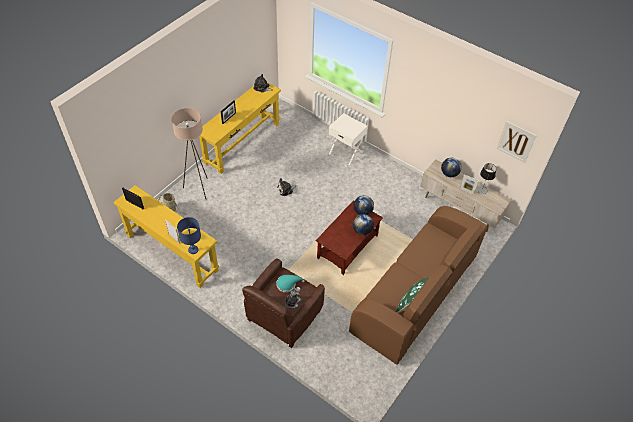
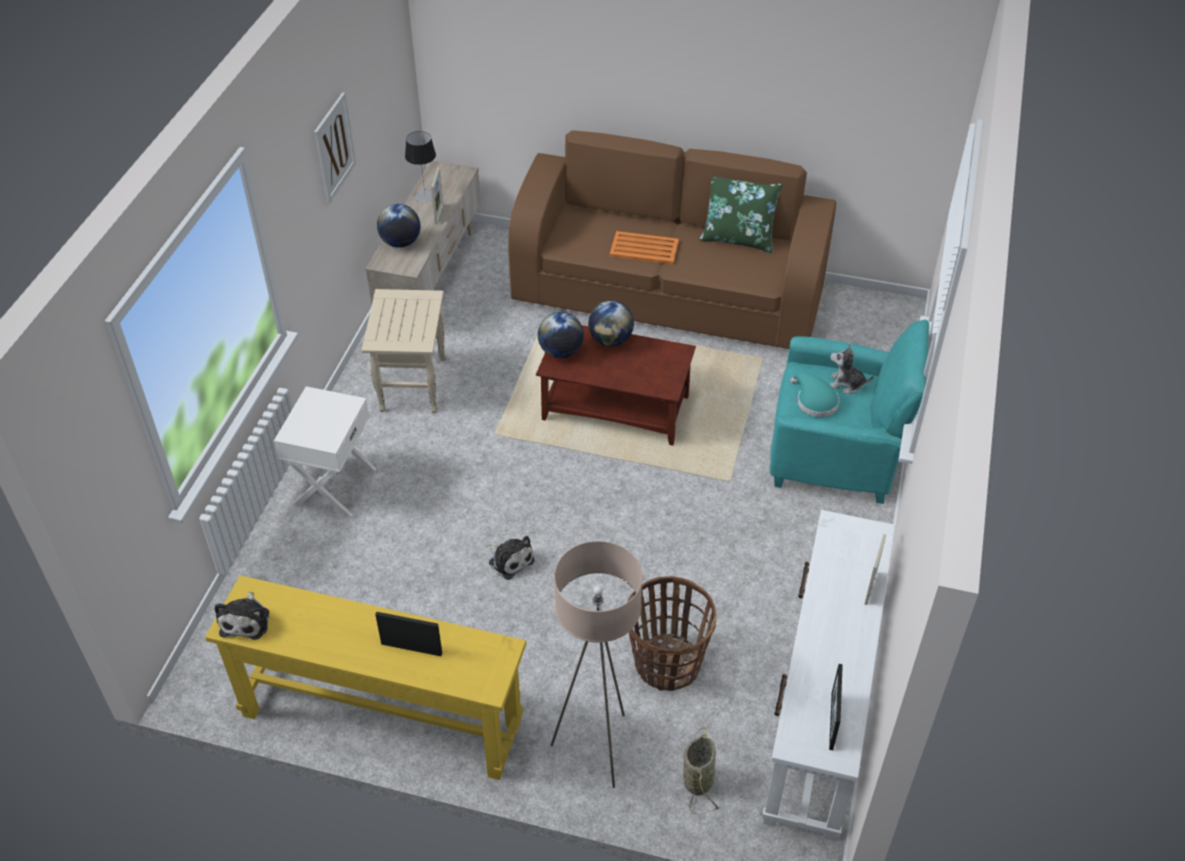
camera: 110 degrees left, 5 degrees down
(172, 252) = (820, 711): yellow console table -> white console table
(193, 250) = (874, 540): blue table lamp -> none
(217, 217) = (666, 663): none -> basket
(283, 316) = (836, 453): brown armchair -> turquoise armchair
(391, 186) = (412, 384): none -> beige side table
(417, 262) = (645, 249): none -> orange tray
(516, 141) = (396, 57): picture -> picture (334, 148)

